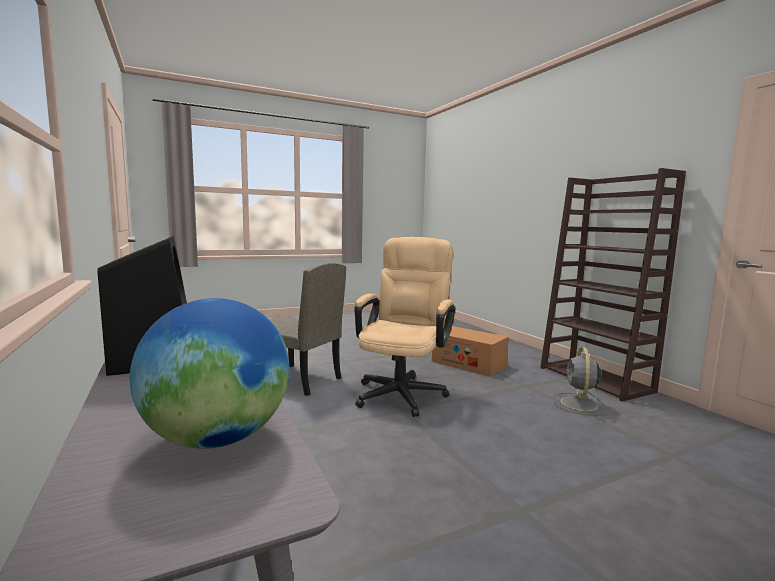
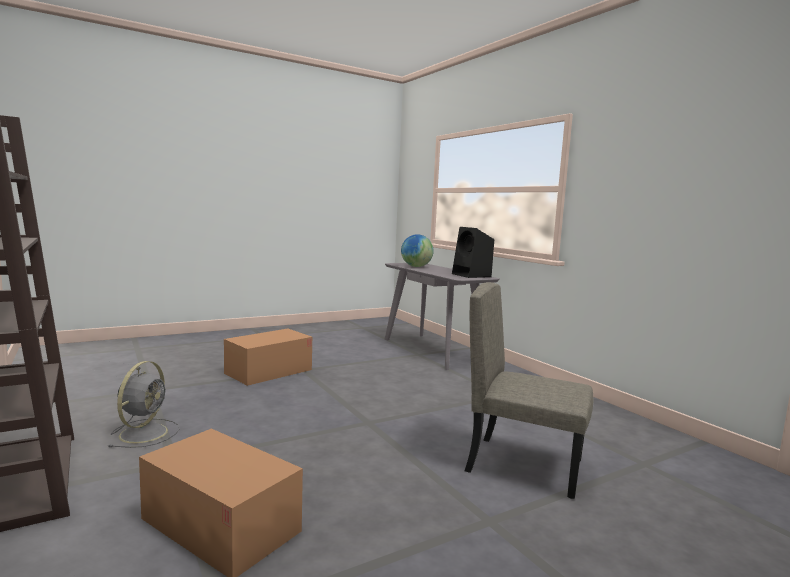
camera: 175 degrees right, 0 degrees up
(403, 391) = (367, 447): beige office chair -> none
(574, 503) = (269, 371): none -> cardboard box

